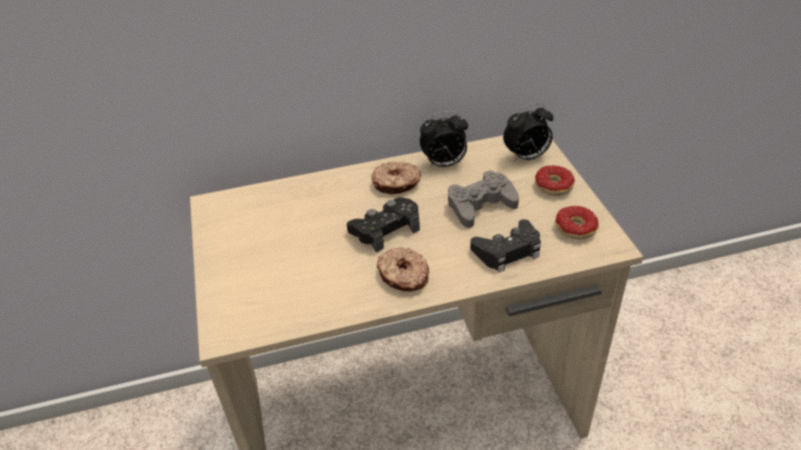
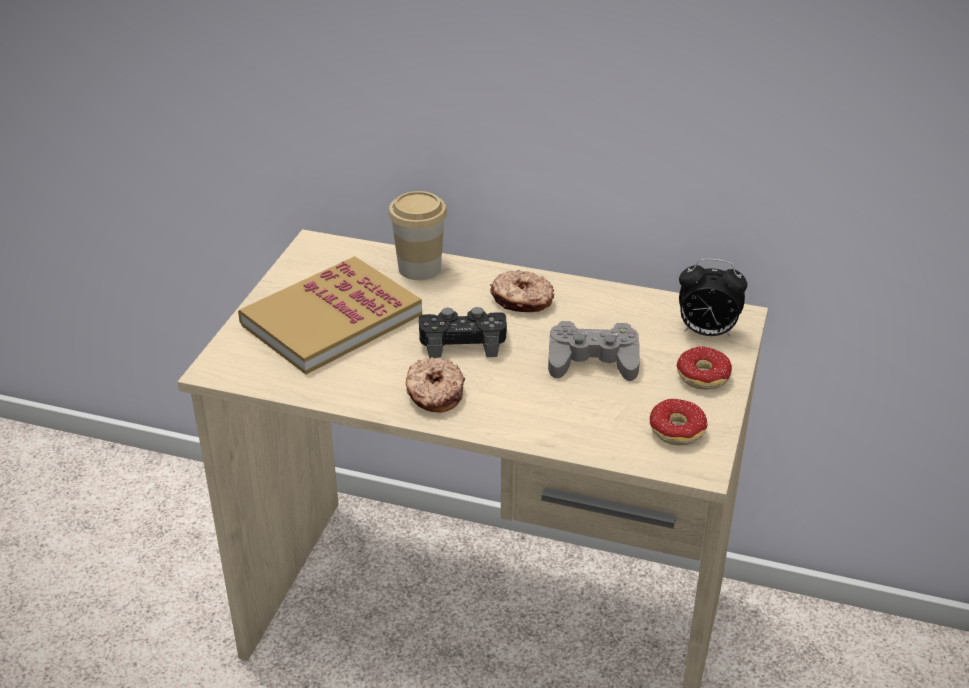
camera: 30 degrees right, 5 degrees down
(277, 255) = (331, 319): none -> book
(305, 190) = (419, 268): none -> cup
(444, 164) = (598, 301): alarm clock -> none
(508, 251) = (571, 419): black game controller -> none

